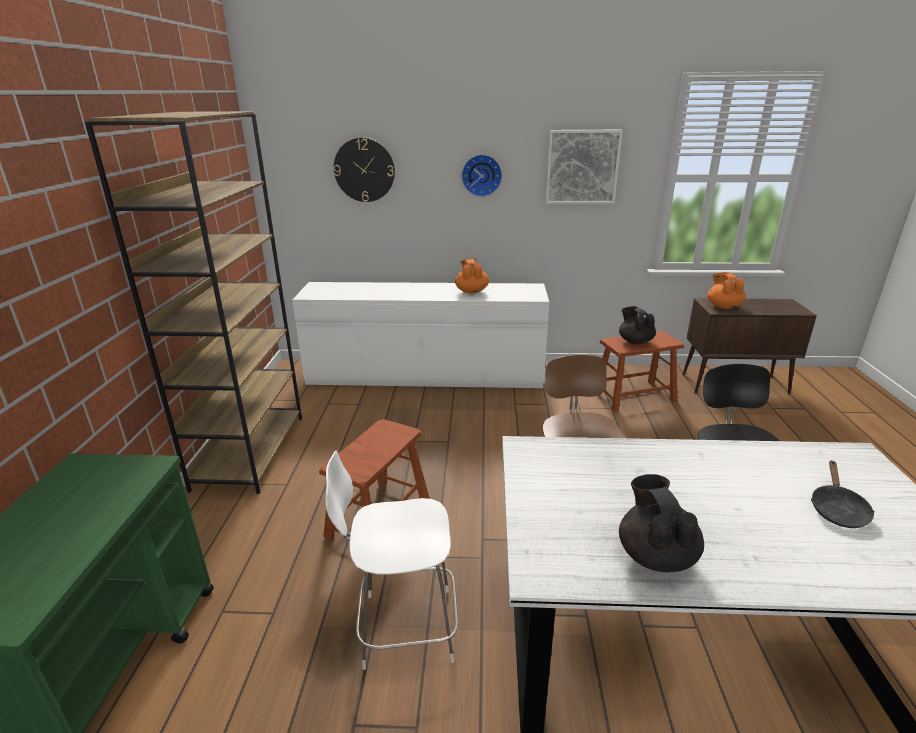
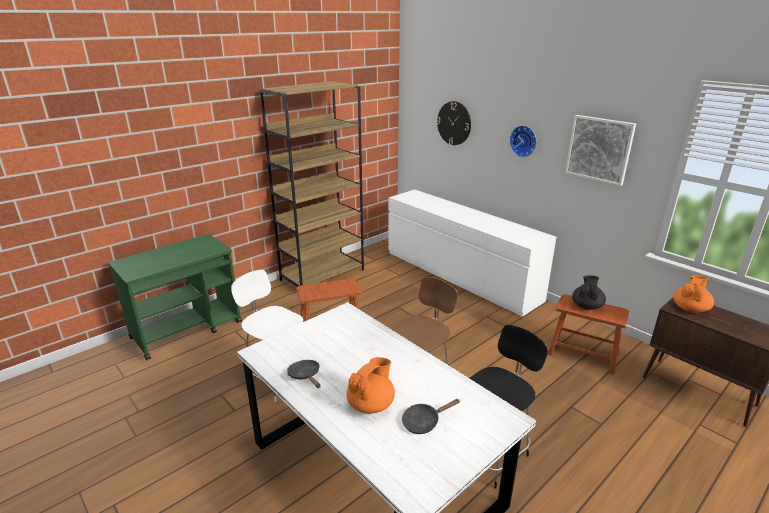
camera: 45 degrees right, 0 degrees up
(471, 291) = (493, 225): orange teapot -> orange teapot (371, 404)
(655, 555) = (305, 375): black teapot -> black frying pan

